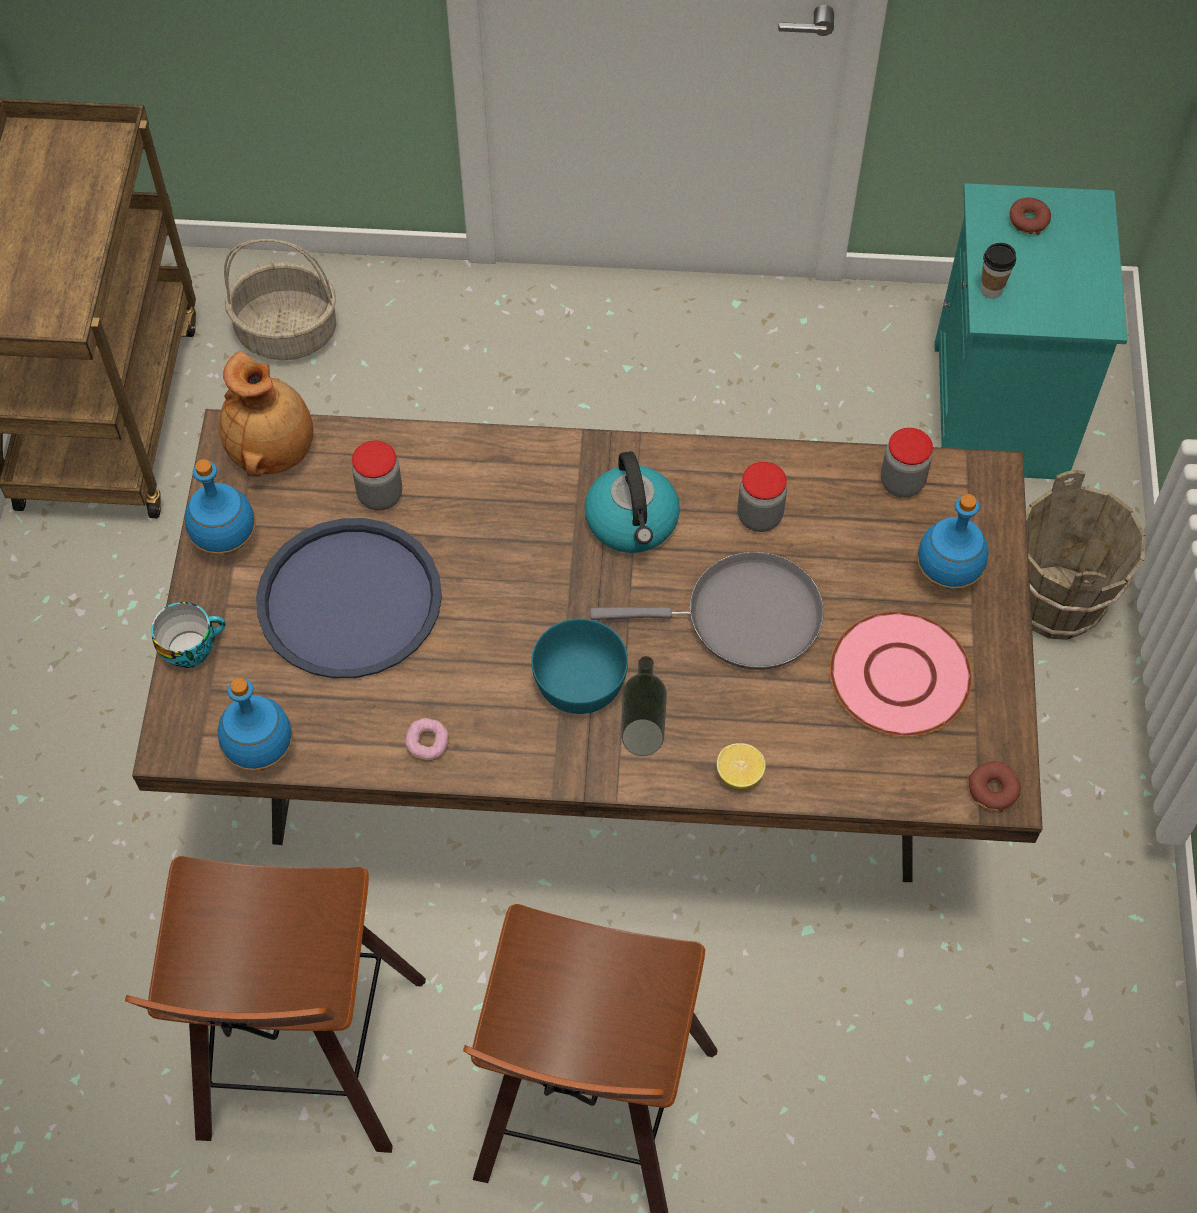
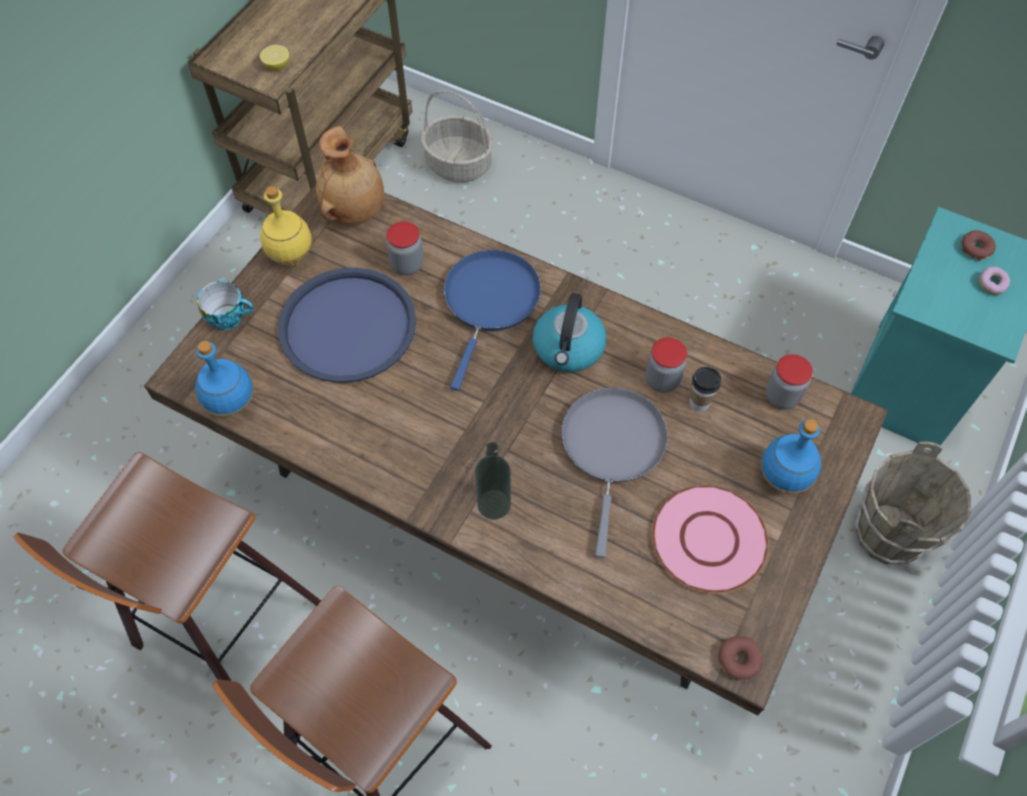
camera: 25 degrees right, 0 degrees up
(225, 541) = (291, 256): blue bottle -> yellow bottle
(427, 744) = (343, 446): donut -> donut (991, 285)
(508, 502) = (490, 302): none -> blue frying pan
(579, 681) = (470, 445): turquoise bowl -> none
(739, 774) = (549, 562): lemon -> lemon (277, 65)
(743, 617) = (612, 447): grey frying pan -> grey frying pan turned 105 degrees counterclockwise
(991, 289) = (923, 287): cup -> cup (699, 403)

